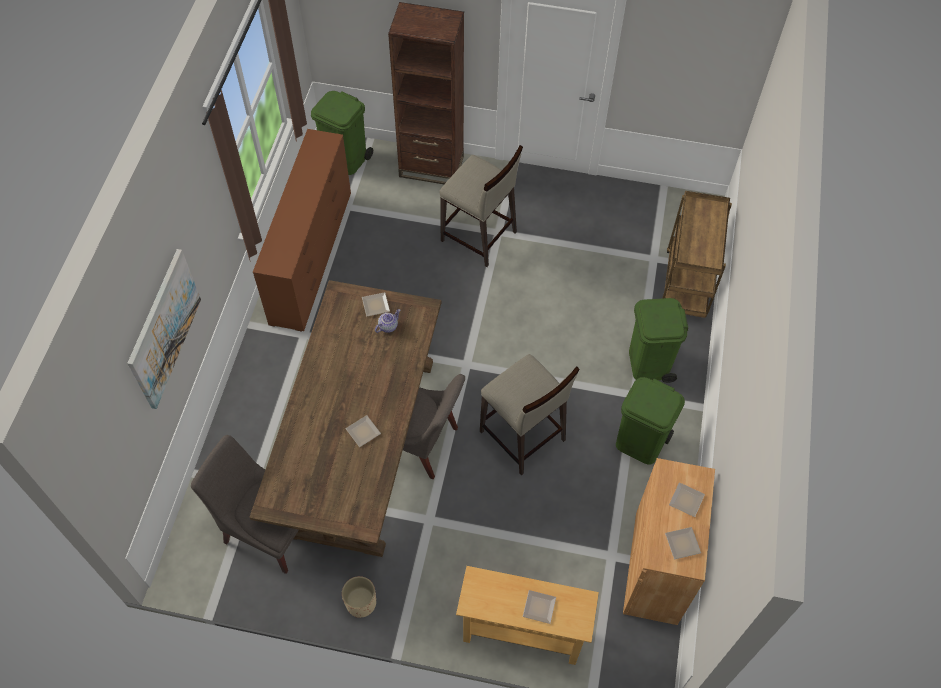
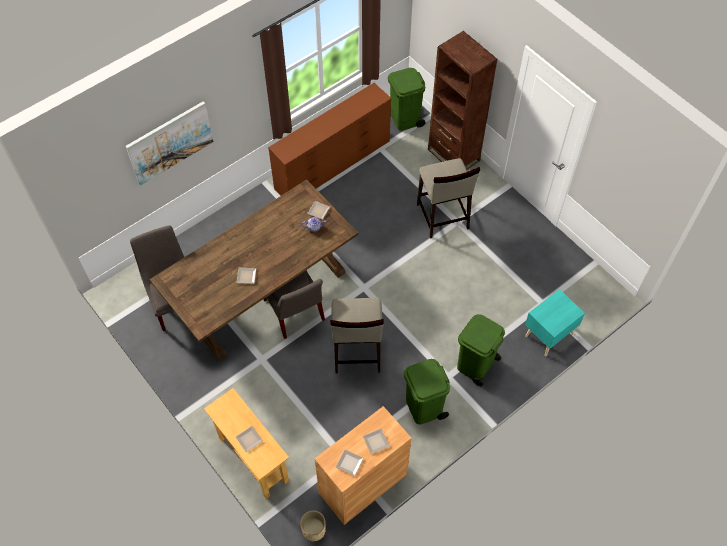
camera: 40 degrees right, 0 degrees up
(361, 603) = (186, 376): beige planter -> beige planter (313, 530)
(686, 286) = (547, 335): brown cart -> turquoise nightstand

